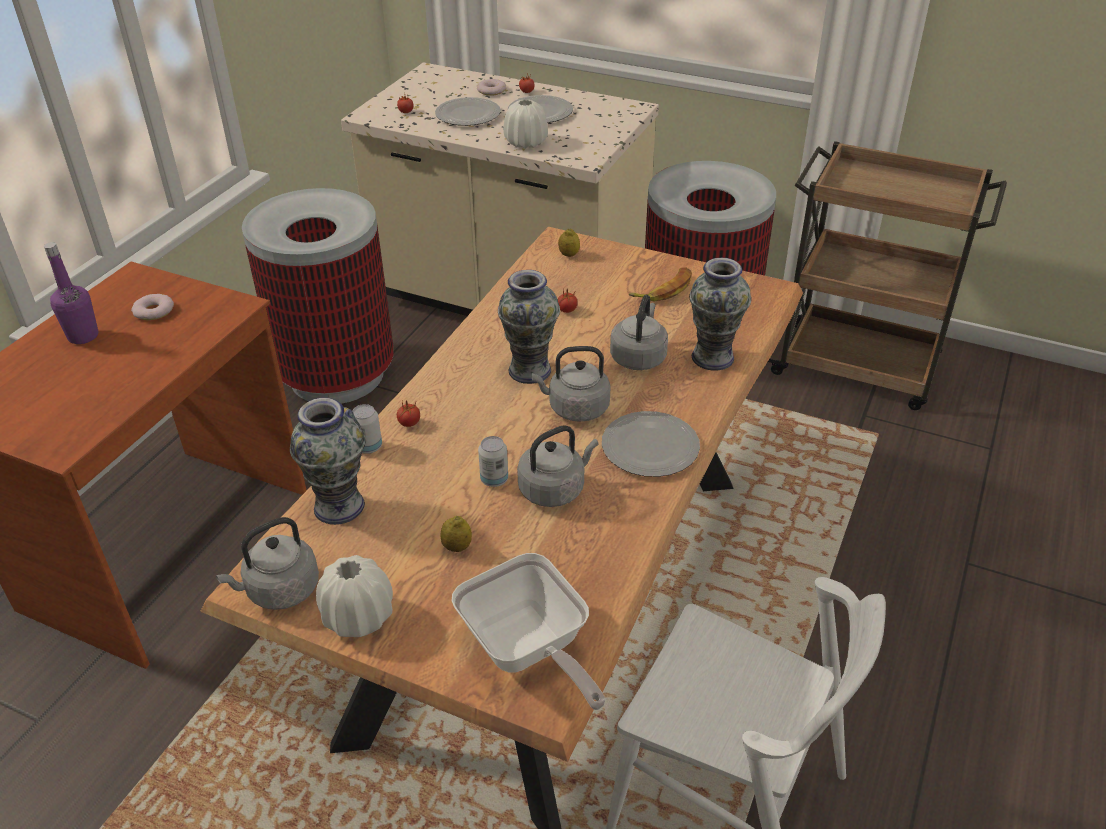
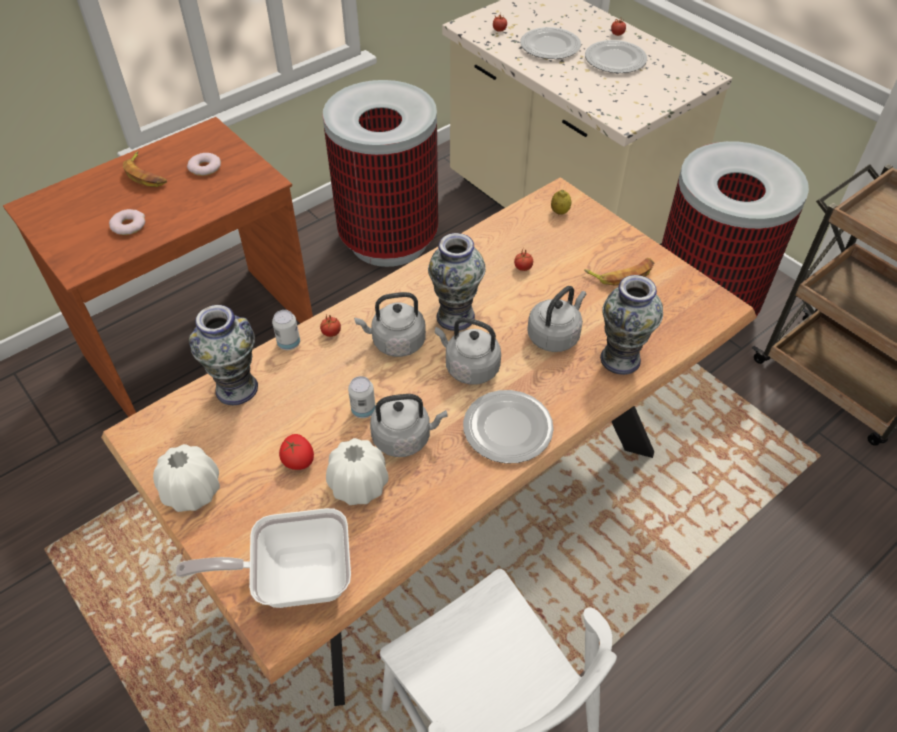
camera: 25 degrees right, 10 degrees up
(83, 336) = (146, 174): purple bottle -> banana
(279, 590) = (153, 445): grey kettle -> grey kettle (395, 342)
(457, 547) = (298, 460): lemon -> tomato
(491, 90) = (586, 25): donut -> donut (128, 225)
(526, 143) = (582, 89): white vase -> white vase (359, 485)
(528, 651) = (293, 577): frying pan -> frying pan turned 90 degrees clockwise

